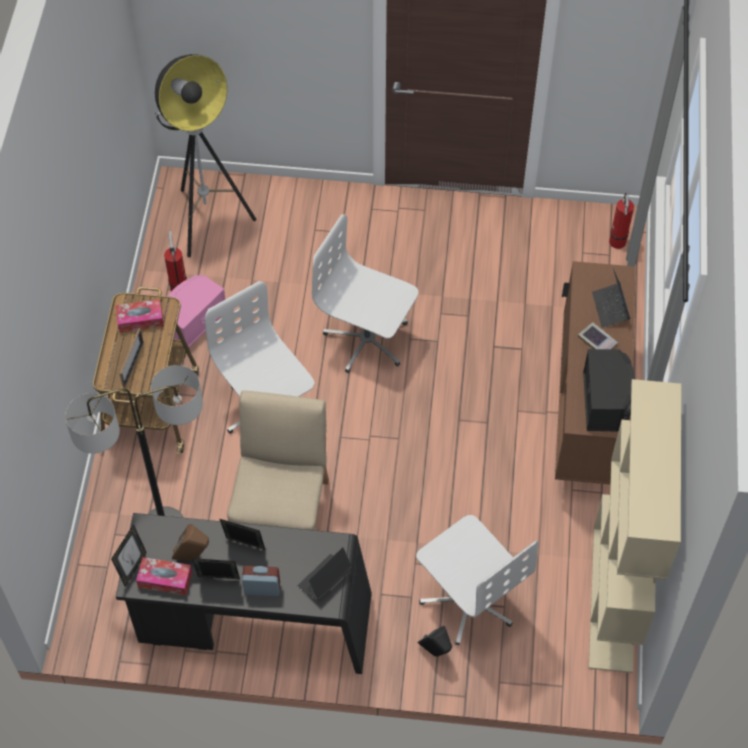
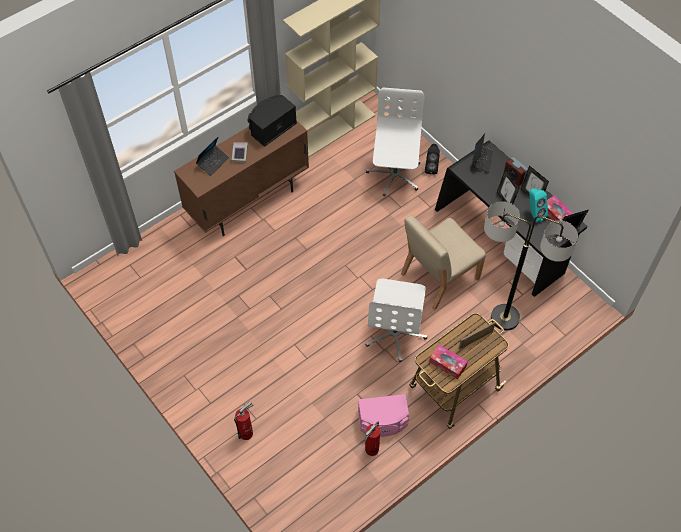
camera: 135 degrees left, 0 degrees up
(193, 557) = (534, 214): brown speaker -> turquoise speaker
(207, 220) = (309, 484): floor lamp -> none
(324, 579) = (481, 160): laptop -> laptop turned 75 degrees counterclockwise
(367, 340) = (303, 327): white office chair -> none
(617, 243) = (118, 267): fire extinguisher -> fire extinguisher (247, 432)

